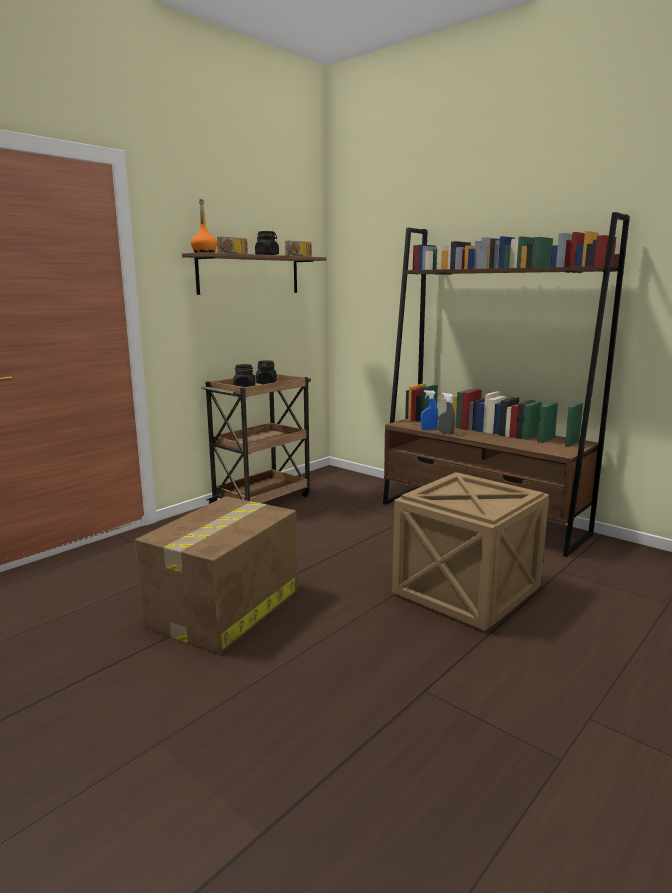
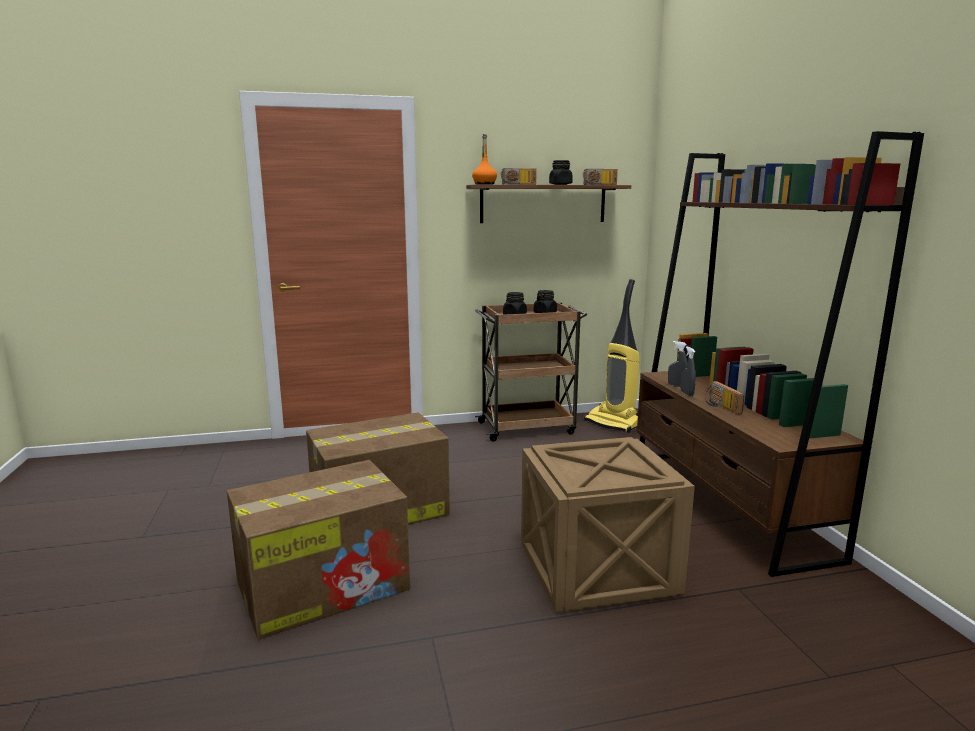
camera: 35 degrees right, 0 degrees up
(270, 692) = (325, 584): none -> cardboard box
(328, 480) = (614, 423): none -> vacuum cleaner
(429, 429) = (676, 386): blue spray bottle -> grey spray bottle
(484, 437) = (720, 406): none -> radio

